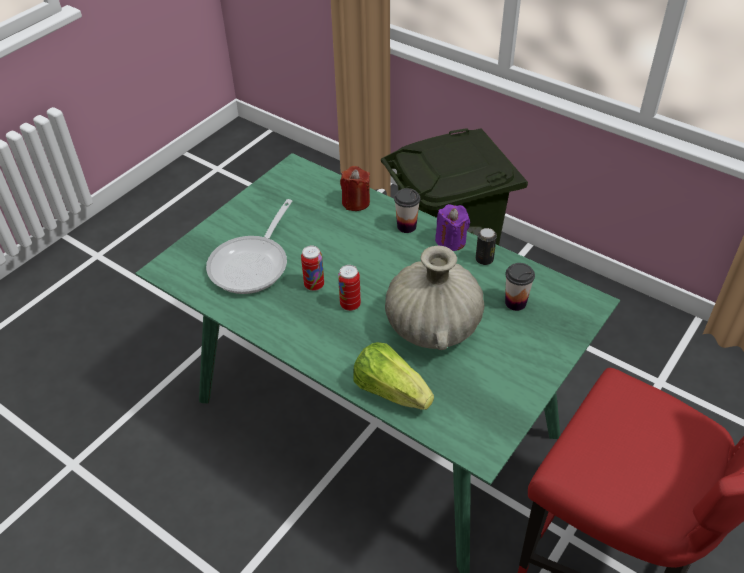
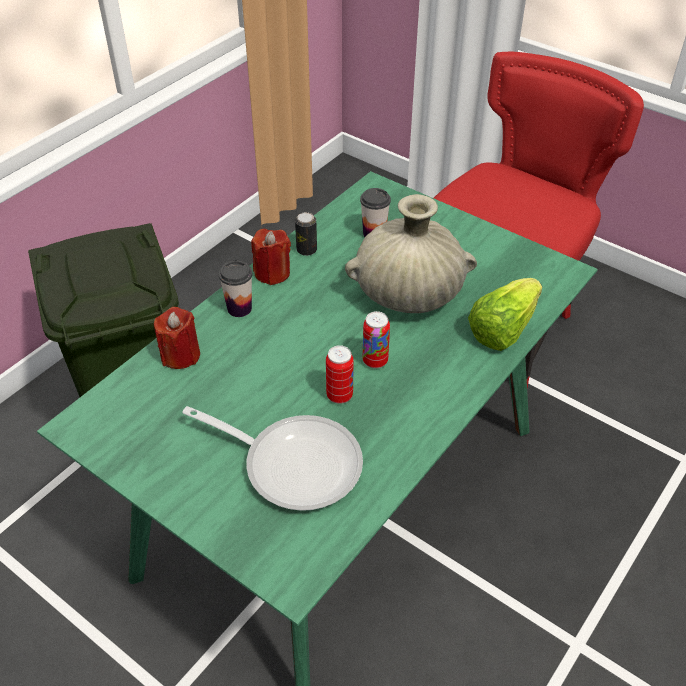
camera: 90 degrees left, 0 degrees up
(451, 241) = (272, 273): purple candle -> red candle

